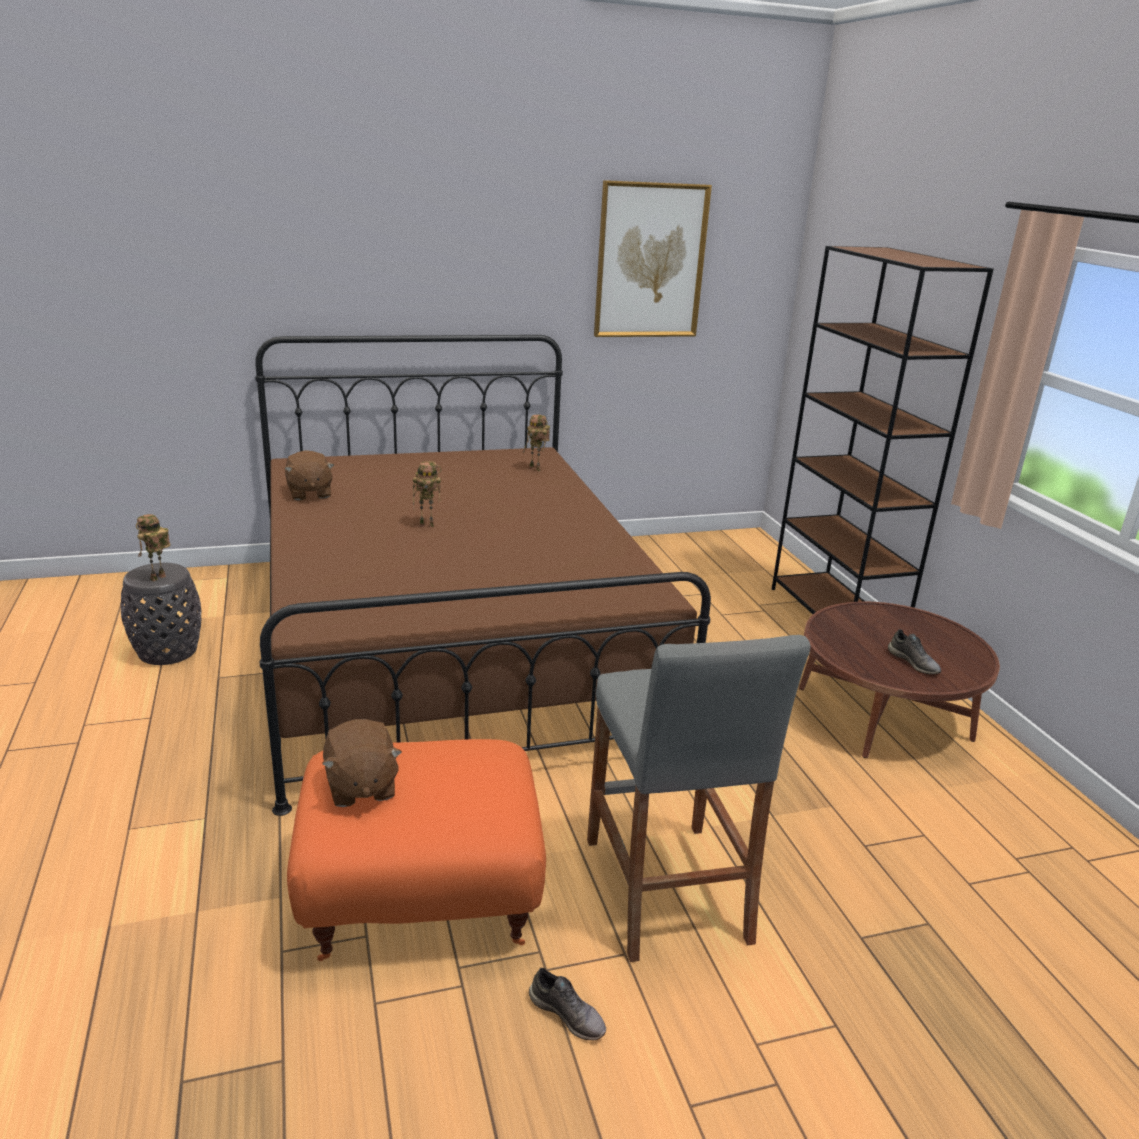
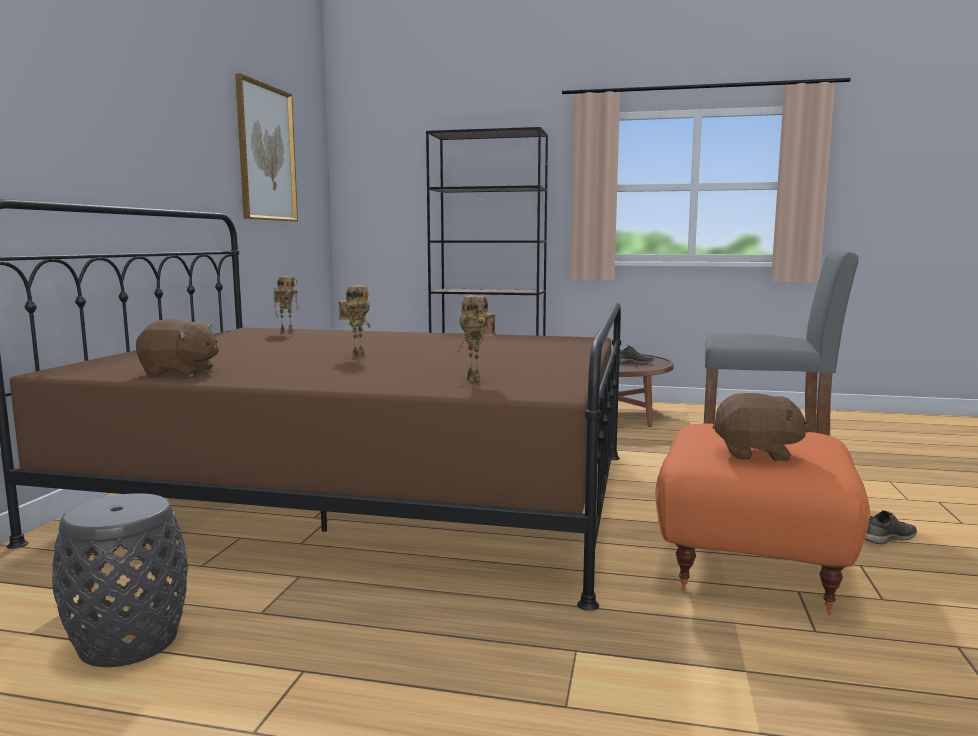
camera: 60 degrees left, 15 degrees down
(158, 579) = (138, 507): toy robot -> toy robot (476, 381)

